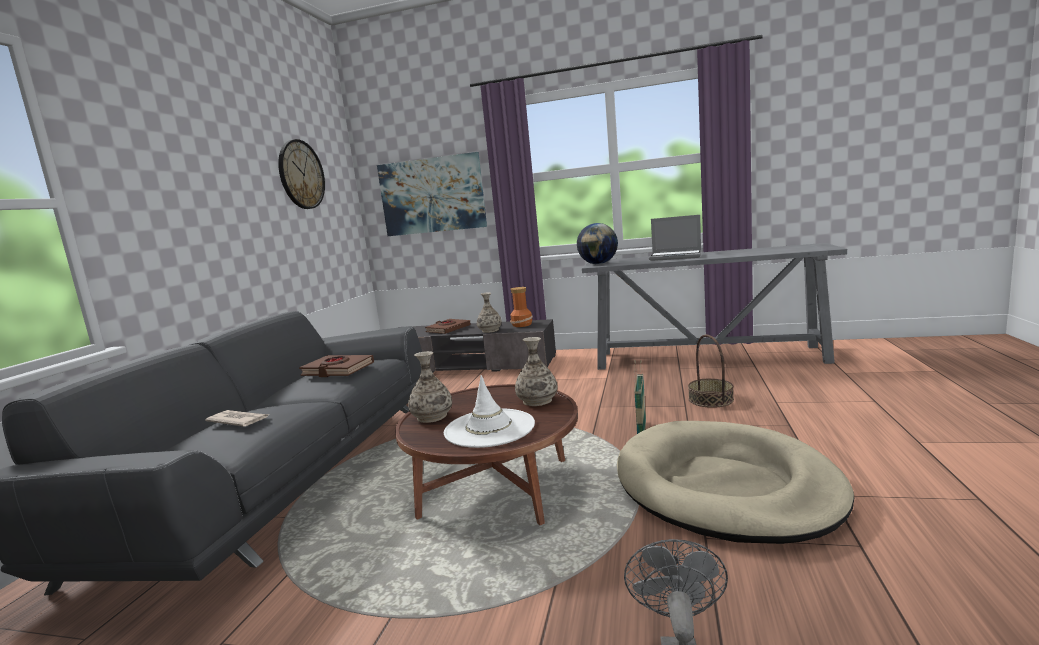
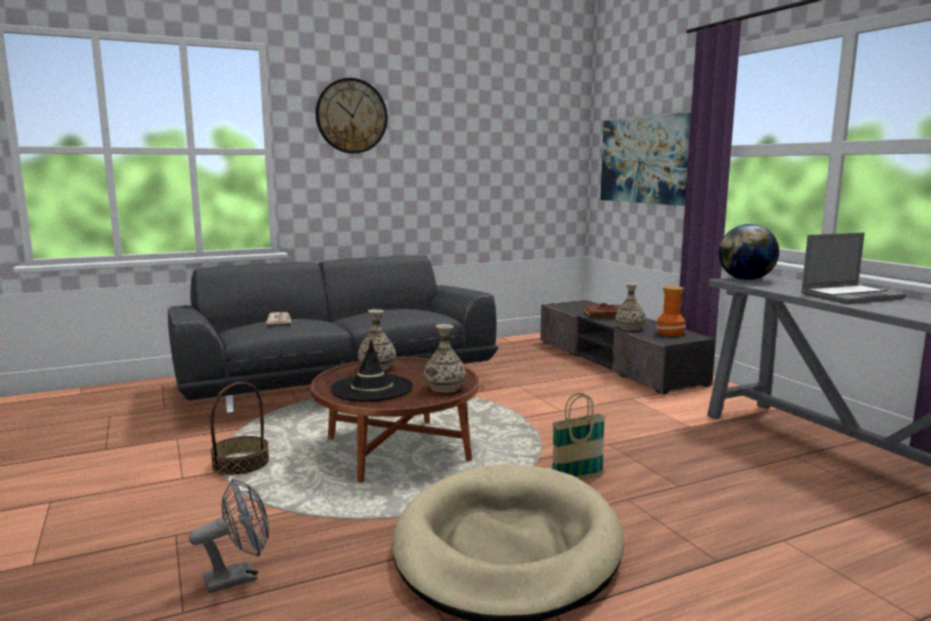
camera: 50 degrees right, 0 degrees up
(301, 174) = (504, 130): wall clock -> wall clock (351, 116)
(338, 370) = (393, 312): brown book -> none
(489, 428) = (371, 388): white hat -> black hat
(676, 257) = (851, 296): laptop -> laptop turned 90 degrees counterclockwise
(711, 399) = (722, 496): basket -> basket (241, 464)

